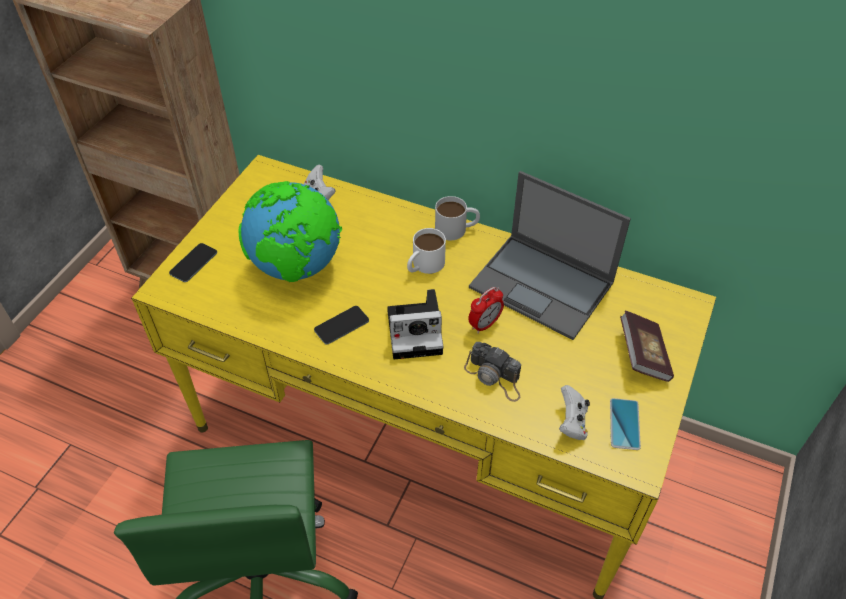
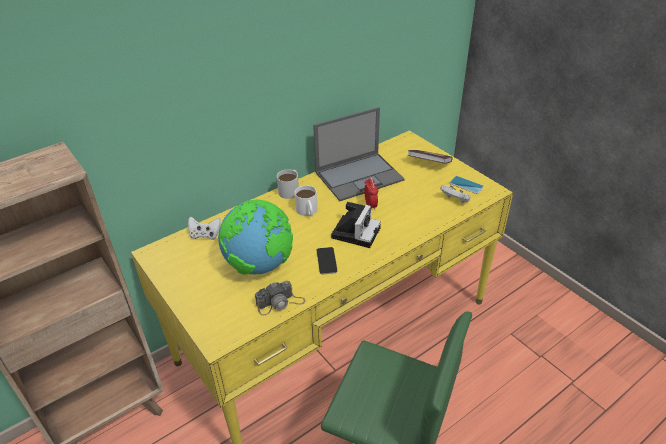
camera: 60 degrees left, 10 degrees down
(193, 263) = (207, 317): phone -> none
(494, 377) = (409, 215): camera -> camera (280, 303)

